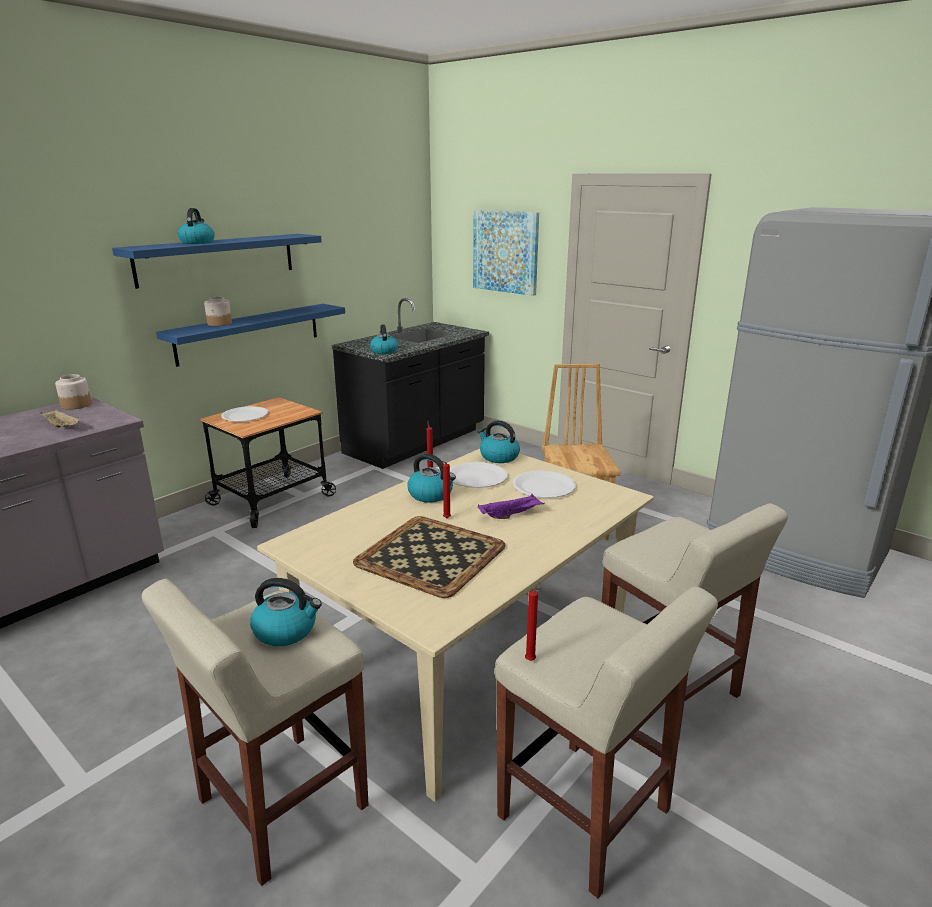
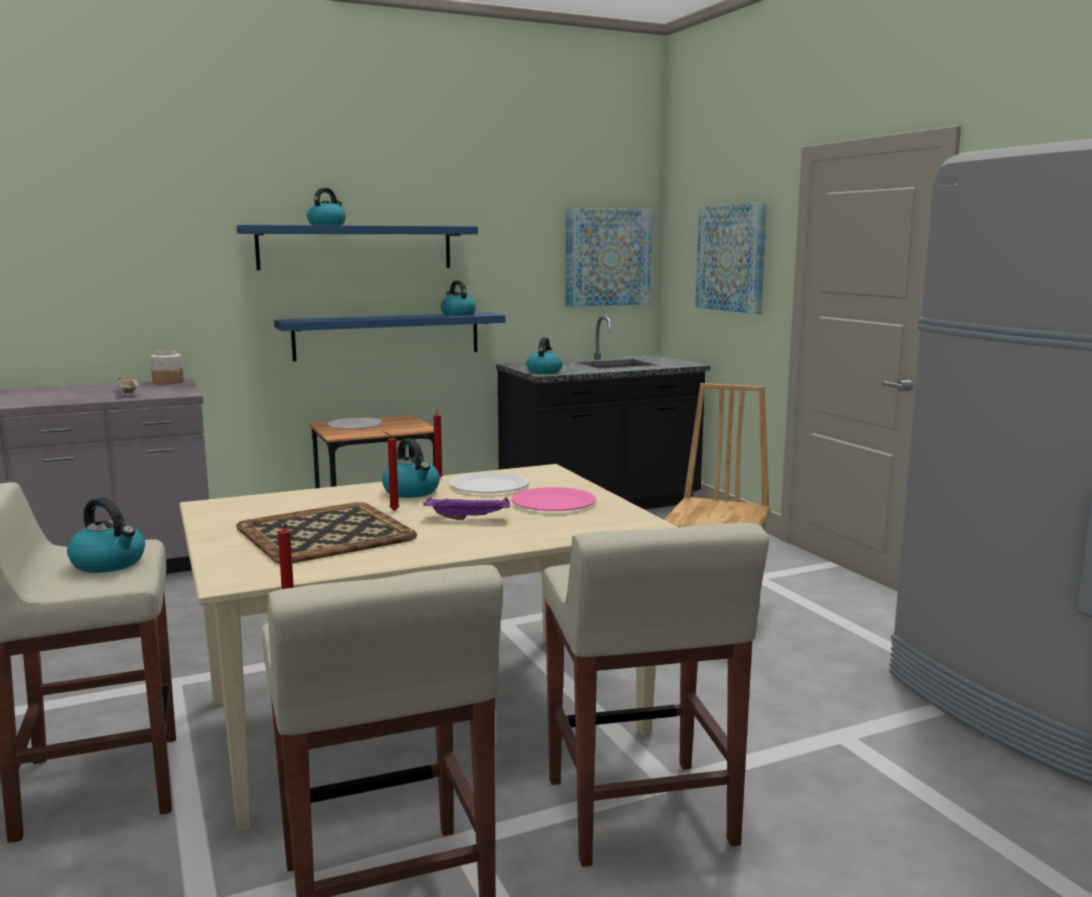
camera: 25 degrees right, 10 degrees down
(219, 323) = (345, 318): jar -> none
(399, 249) = (608, 257): none -> picture
(498, 457) = (546, 474): kettle -> kettle (457, 314)
(543, 486) = (553, 502): white plate -> pink plate

